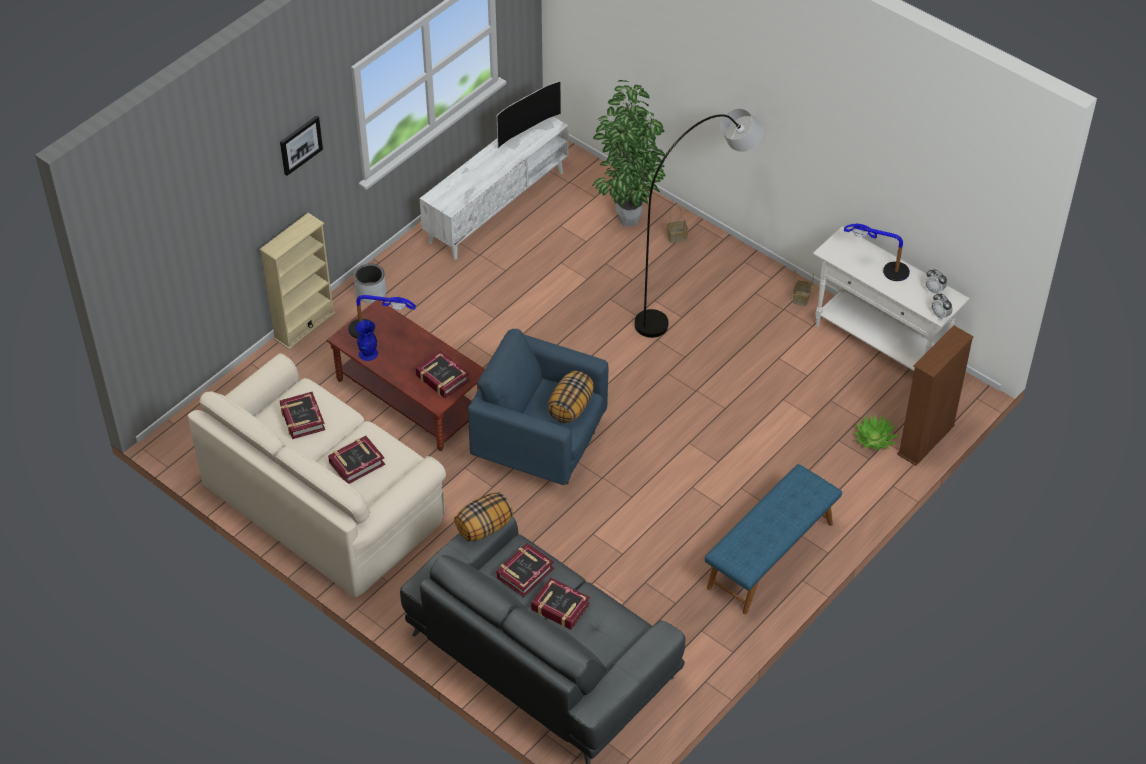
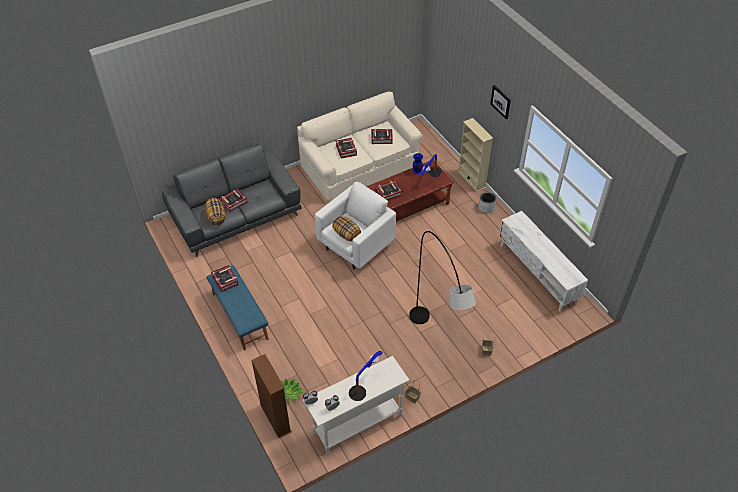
camera: 110 degrees right, 0 degrees up
(484, 528) = (285, 181): pillow -> pillow (216, 217)
(524, 573) = (259, 195): book -> book (225, 280)
(526, 131) = (566, 269): television -> none
(541, 444) = (355, 246): blue armchair -> white armchair
(626, 221) = (507, 330): potted plant -> none

